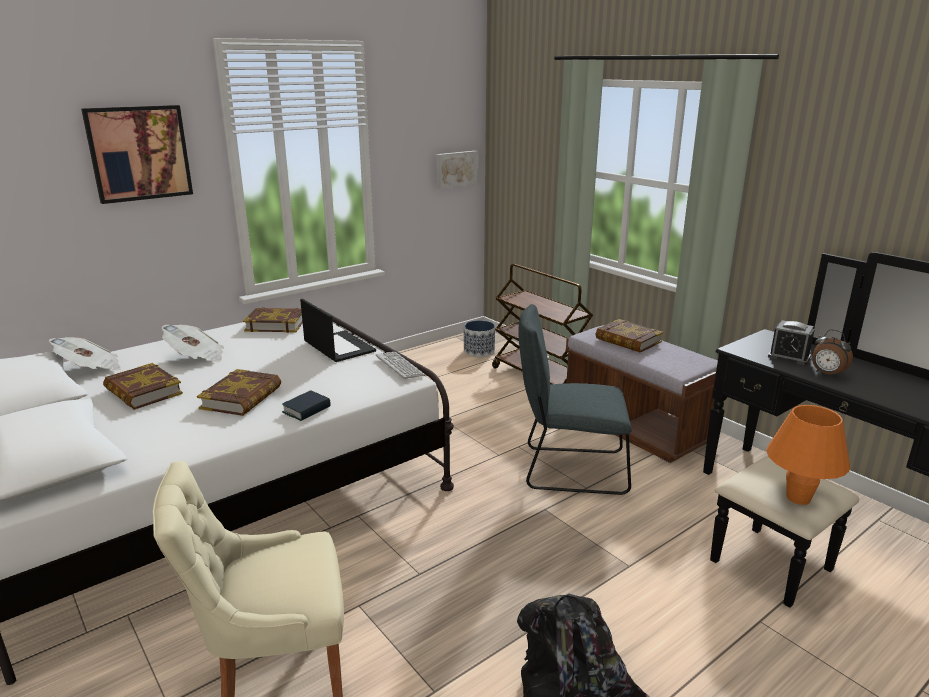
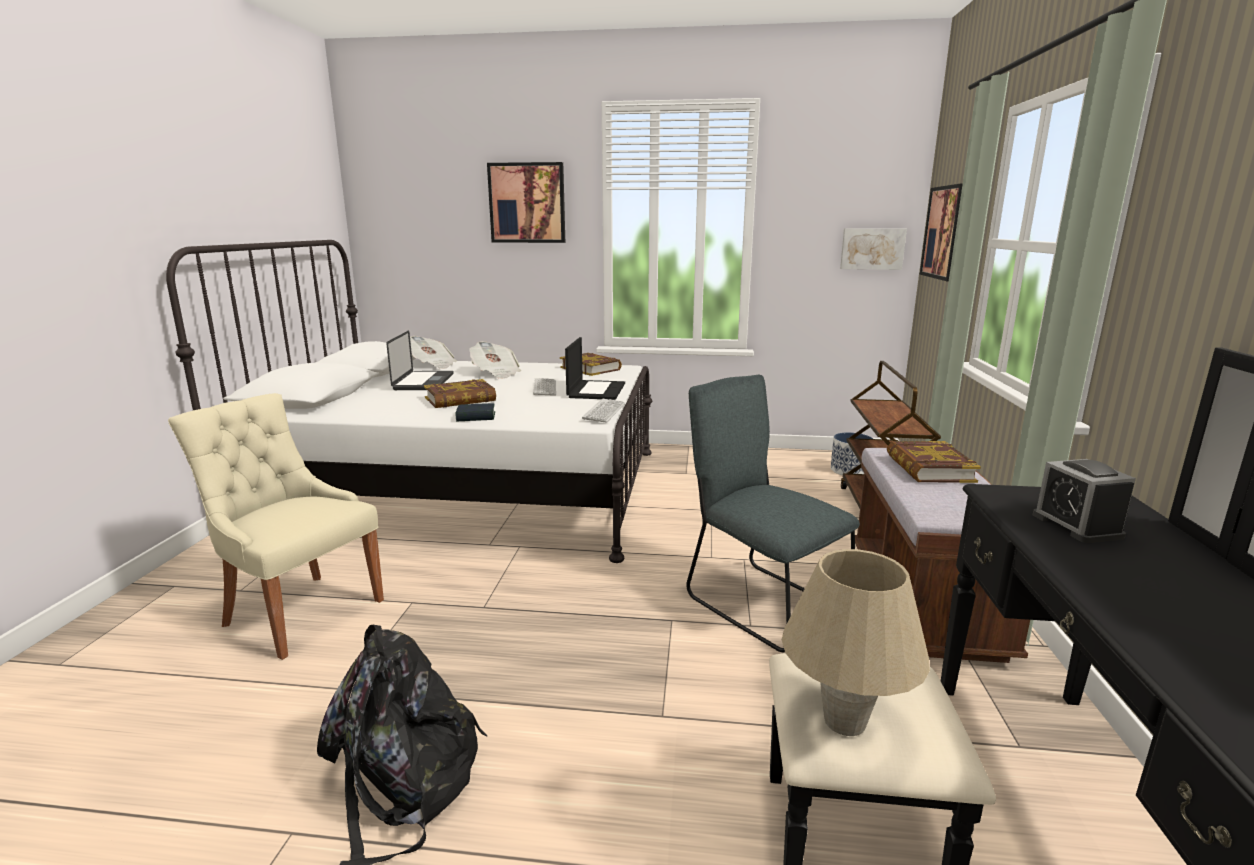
camera: 45 degrees right, 5 degrees down
(143, 392) = (424, 382): book -> laptop
(289, 359) = (545, 388): none -> keyboard
(522, 157) = (945, 232): none -> picture
(798, 498) = (845, 721): orange table lamp -> beige table lamp
(826, 374) = (1098, 564): alarm clock -> none

